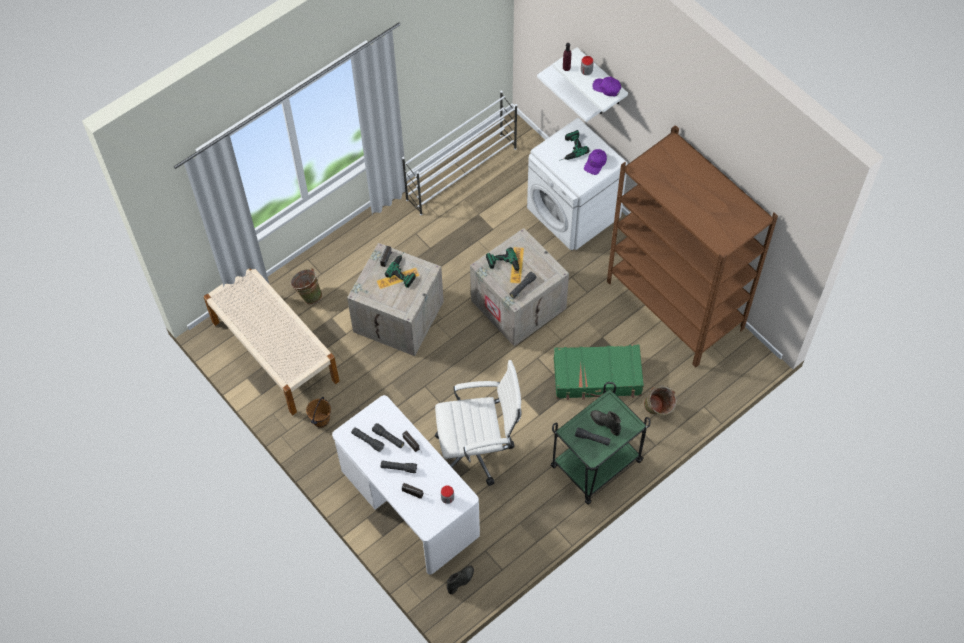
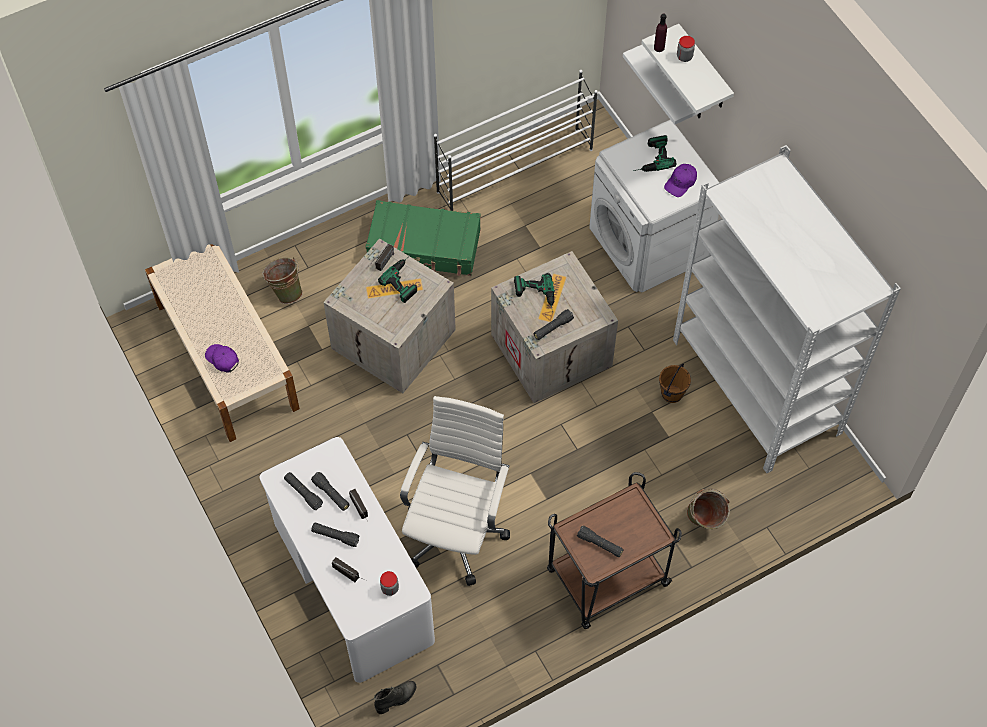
camera: 10 degrees right, 0 degrees up
(320, 420) = (264, 454): brown bucket -> brown bucket (671, 393)
(477, 451) = (456, 531): white office chair -> white office chair turned 75 degrees counterclockwise
(595, 465) = (606, 578): green cart -> brown cart
(597, 377) = (634, 463): green suitcase -> green suitcase (424, 246)
(605, 424) = (621, 527): black boot -> none
(607, 88) = (706, 83): purple cap -> purple cap (222, 359)
(674, 305) = (756, 386): brown bookcase -> white bookcase

